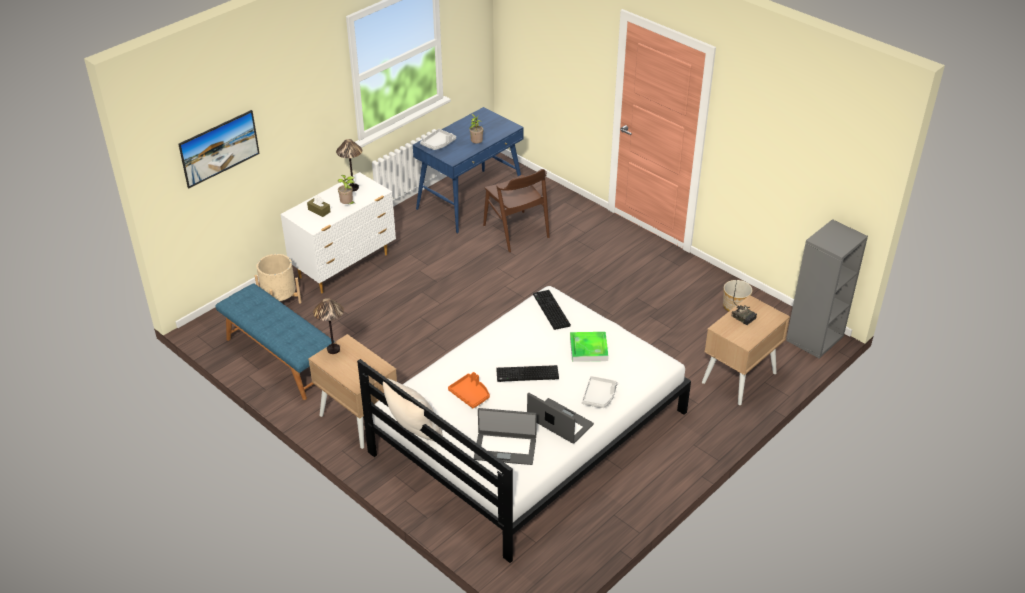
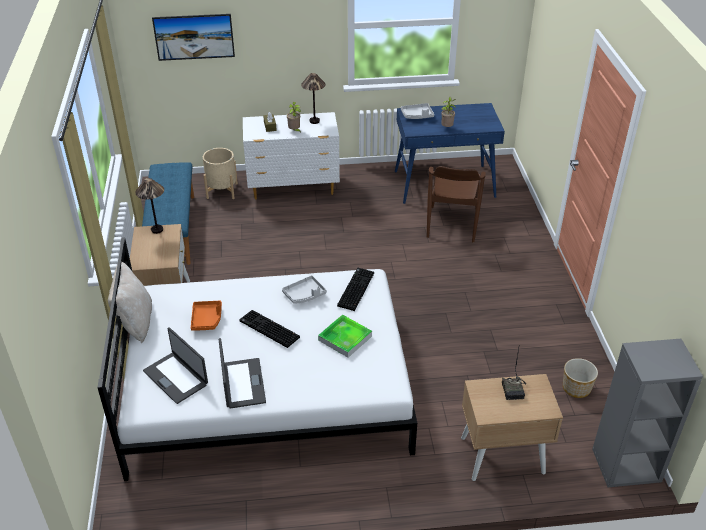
camera: 40 degrees right, 0 degrees up
(599, 396) = (301, 383): grey tray -> grey tray (304, 295)

